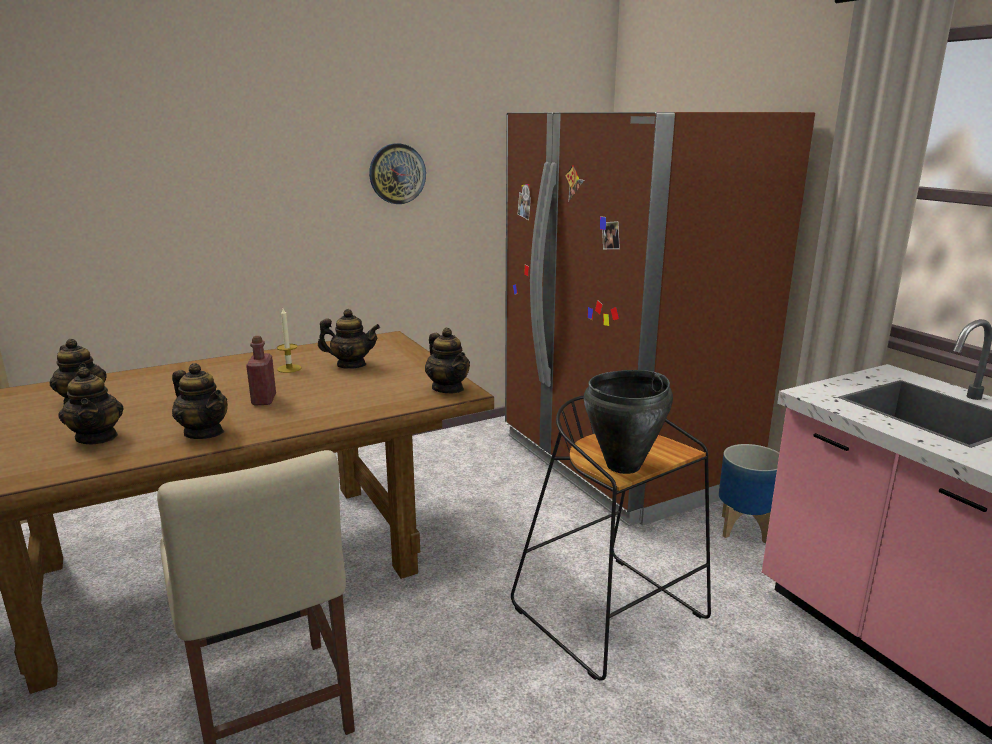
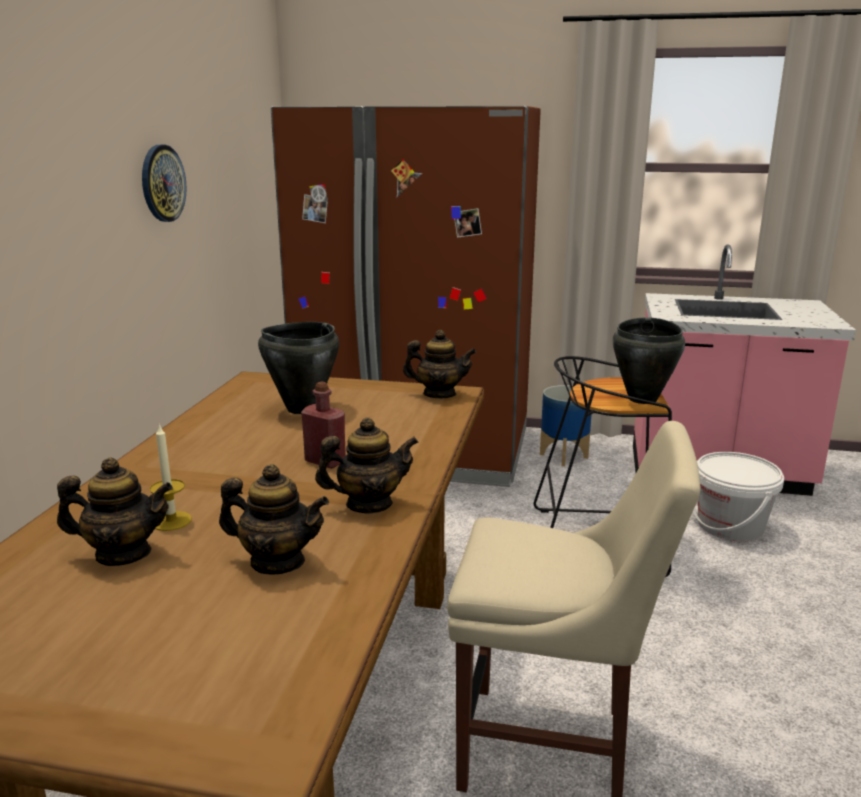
camera: 50 degrees left, 0 degrees up
(289, 368) = (252, 433): candle -> candle (171, 521)
(351, 365) = (302, 409): teapot -> black cooking pot
(786, 692) = (730, 526): none -> white bucket

